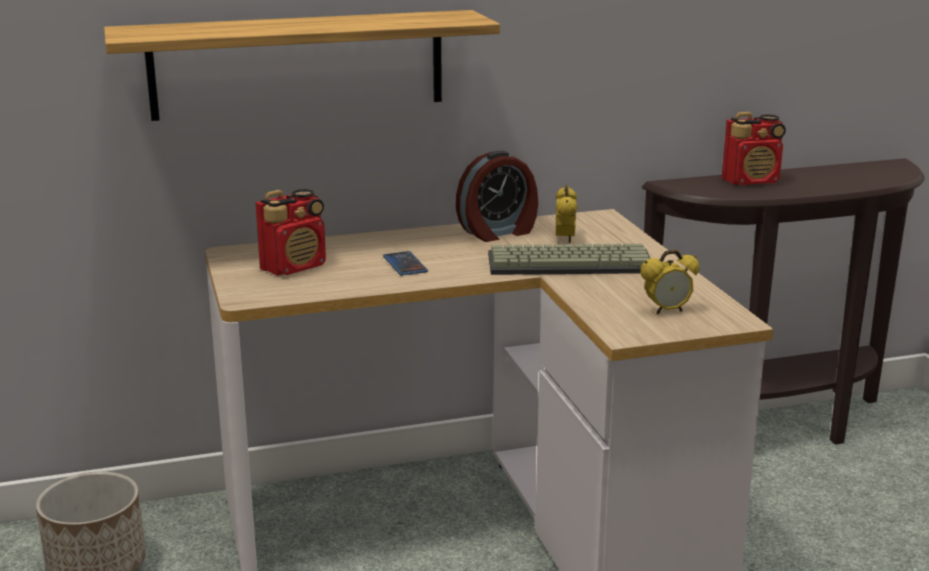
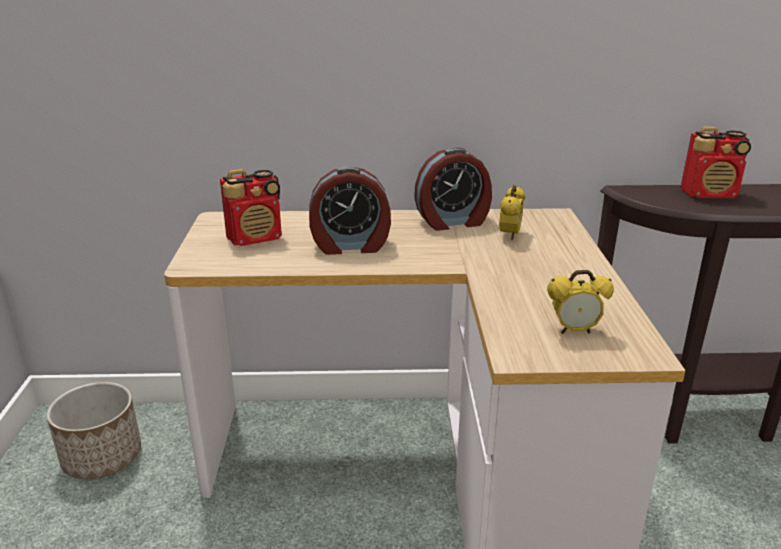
camera: 15 degrees right, 5 degrees up
(298, 64) = (280, 56): shelf -> none
(405, 264) = (350, 246): phone -> alarm clock
(571, 262) = (503, 261): keyboard -> none

